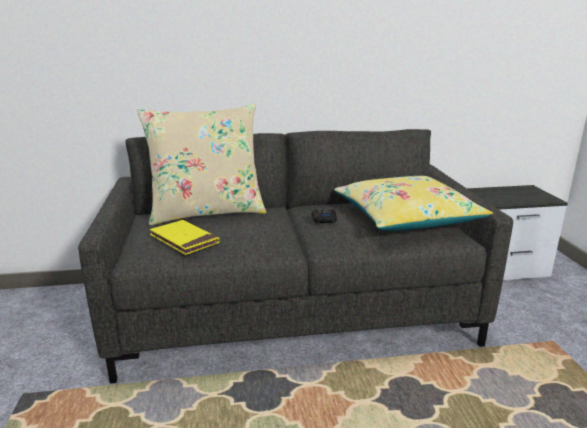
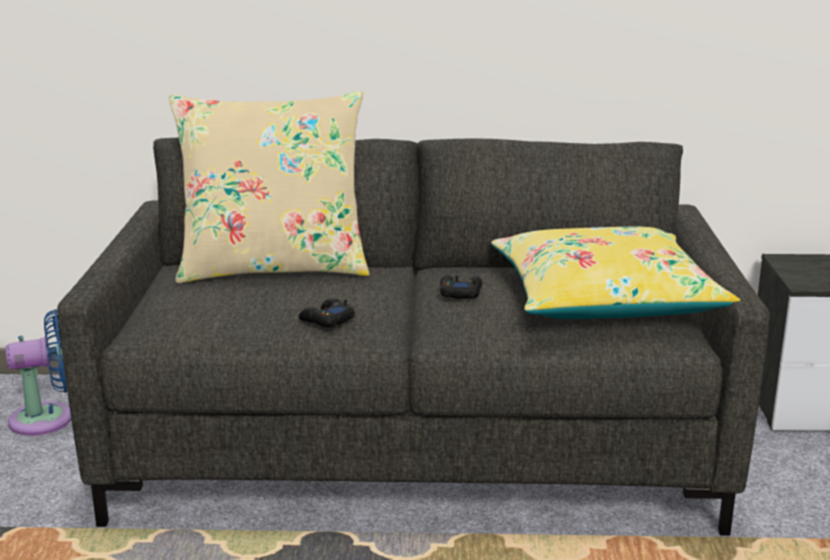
camera: 10 degrees right, 0 degrees up
(66, 313) = (49, 419): none -> blue fan
(184, 240) = (222, 310): yellow book -> none
(252, 242) = (326, 320): none -> black game controller

